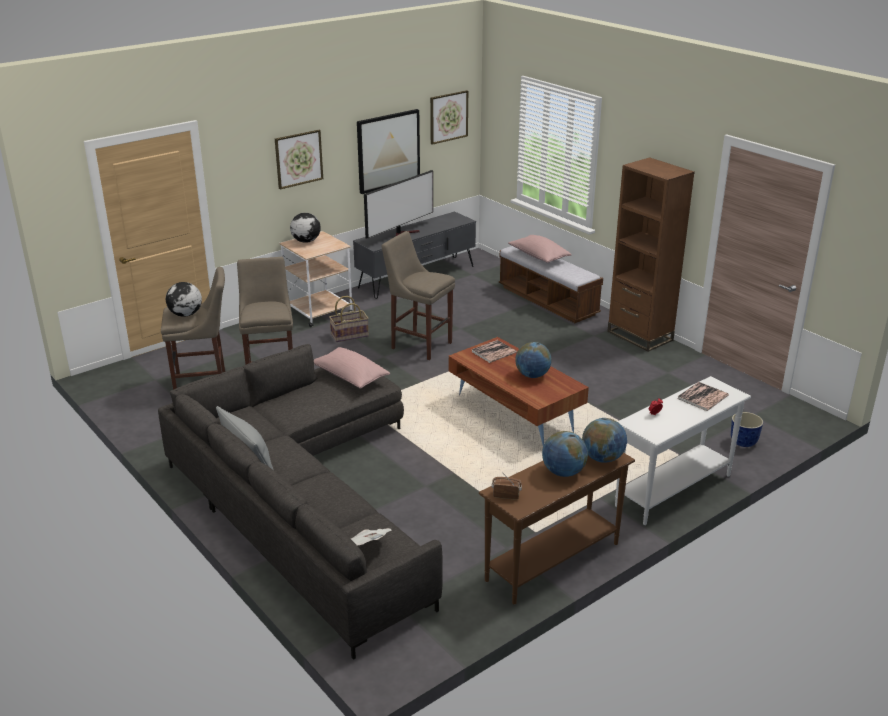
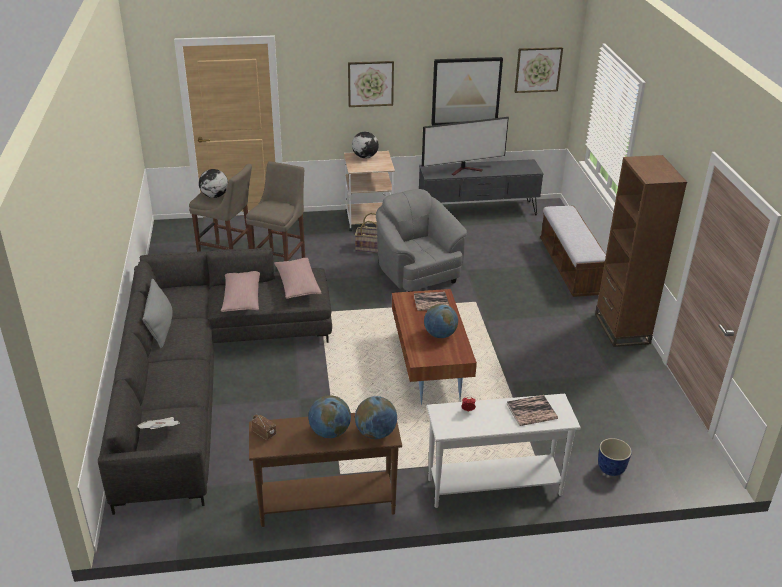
camera: 30 degrees right, 5 degrees up
(419, 344) = (417, 273): beige stool -> grey armchair
(538, 257) = (569, 223): pink pillow -> pink pillow (241, 299)

